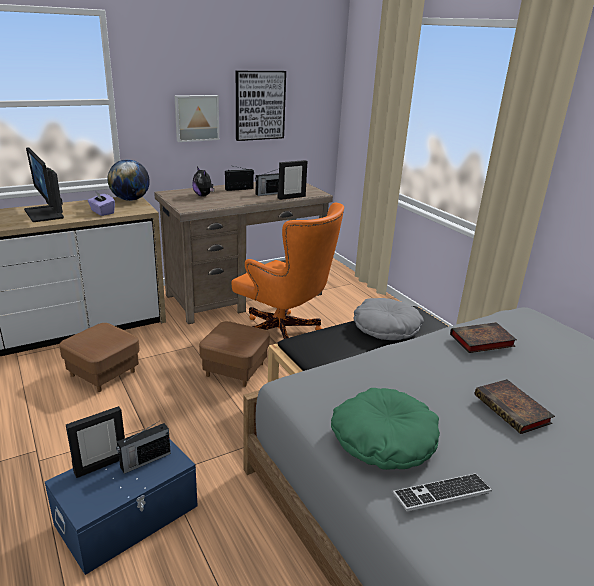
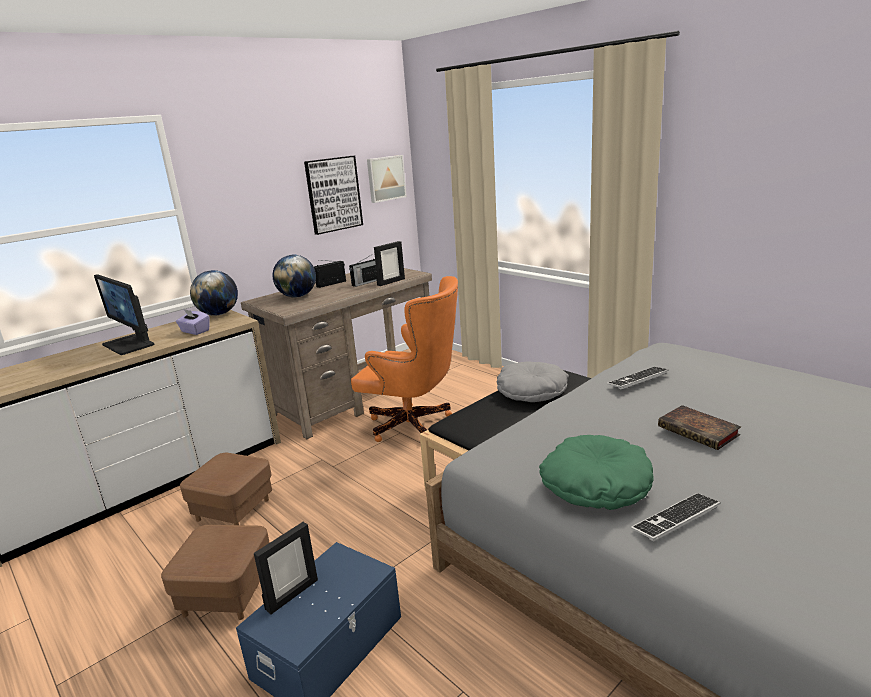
camera: 10 degrees left, 5 degrees down
(144, 460) = (338, 578): radio -> none
(196, 118) = (271, 216): picture -> picture (385, 178)
(203, 195) = (297, 296): plush toy -> globe
(235, 369) = (379, 473): brown ottoman -> brown ottoman (227, 593)
(481, 341) = (638, 379): book -> keyboard

